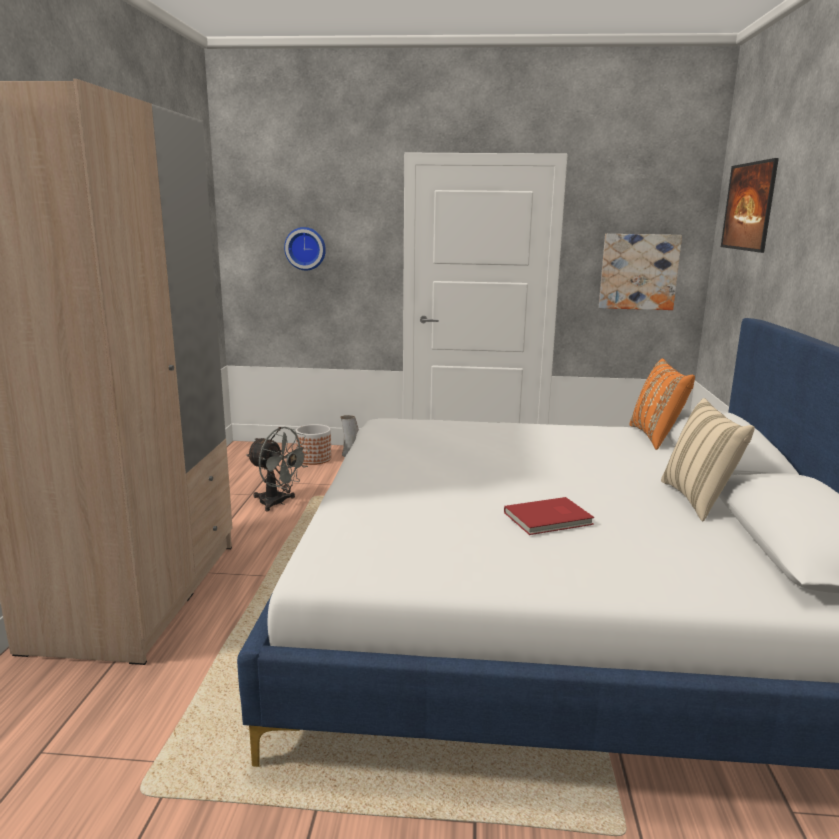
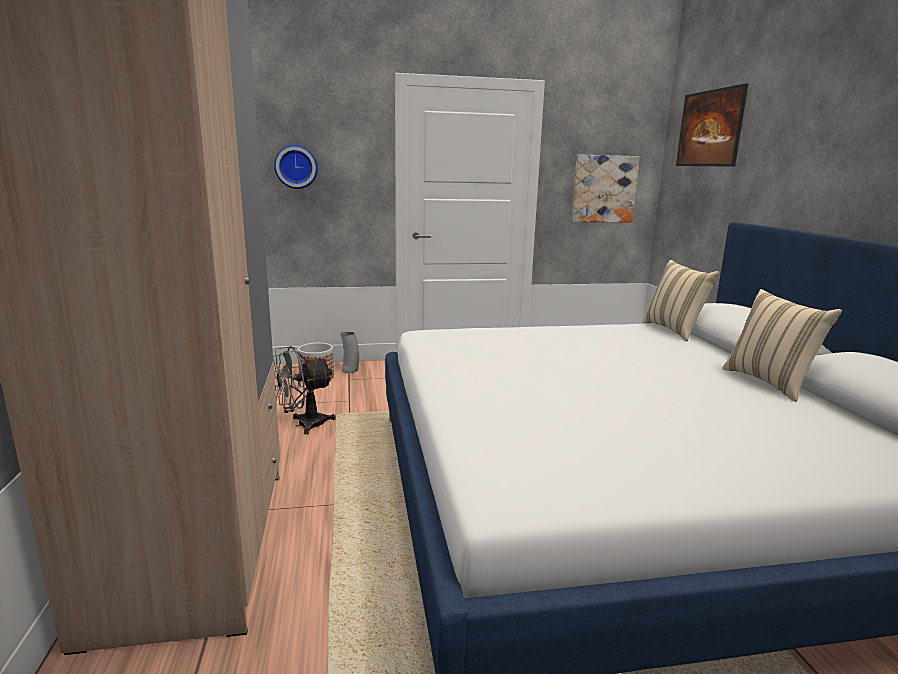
camera: 15 degrees left, 0 degrees up
(278, 503) = (303, 425): grey fan -> grey fan turned 135 degrees clockwise
(550, 519) = (674, 414): red book -> none
(656, 437) = (674, 330): orange pillow -> beige pillow

